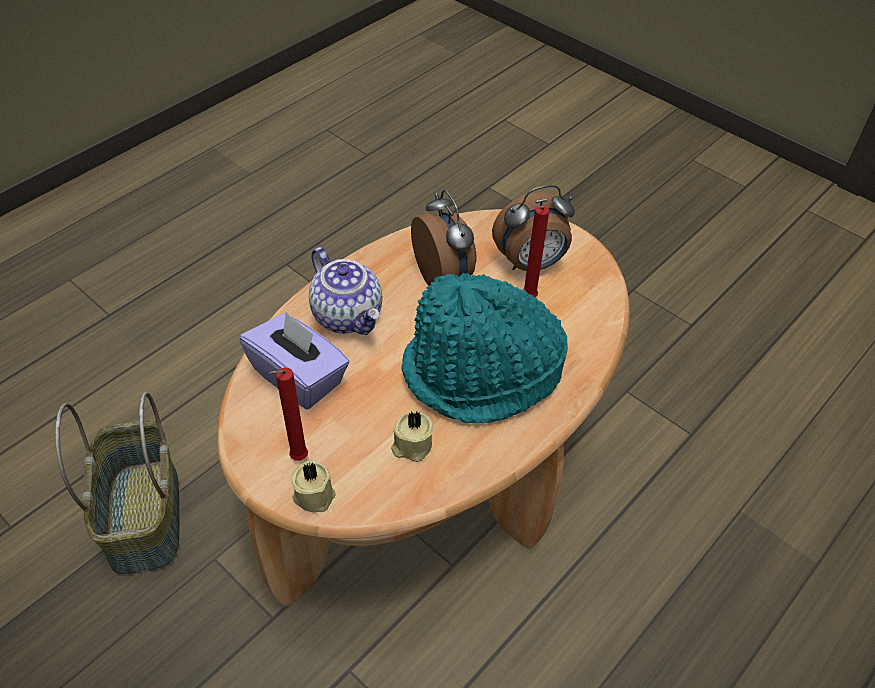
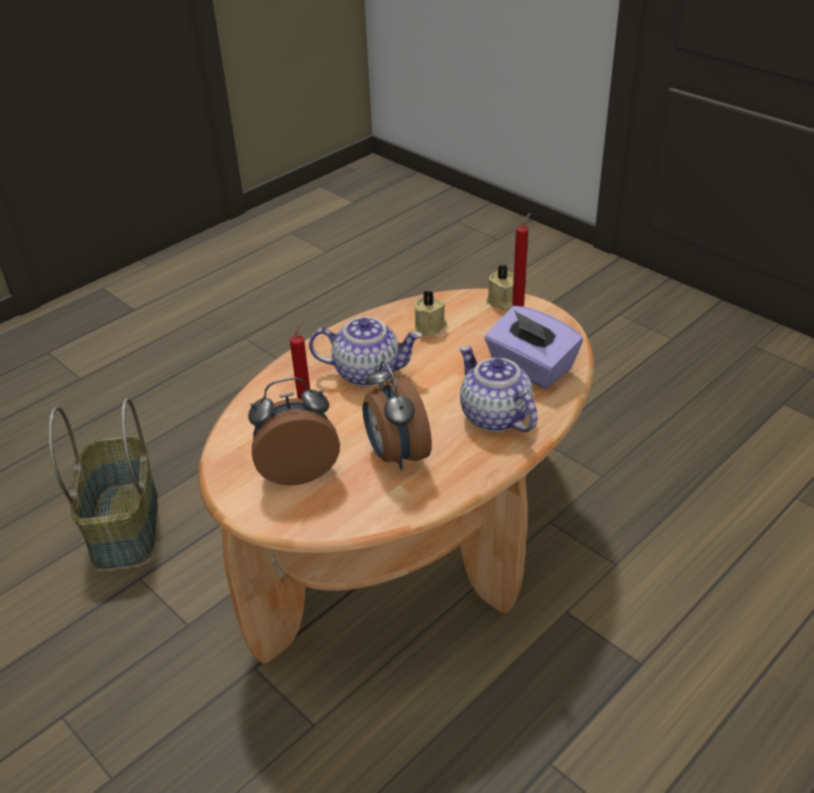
camera: 175 degrees left, 10 degrees down
(146, 517) = (676, 504): basket -> basket (123, 524)
(482, 373) = (368, 372): turquoise hat -> teapot

